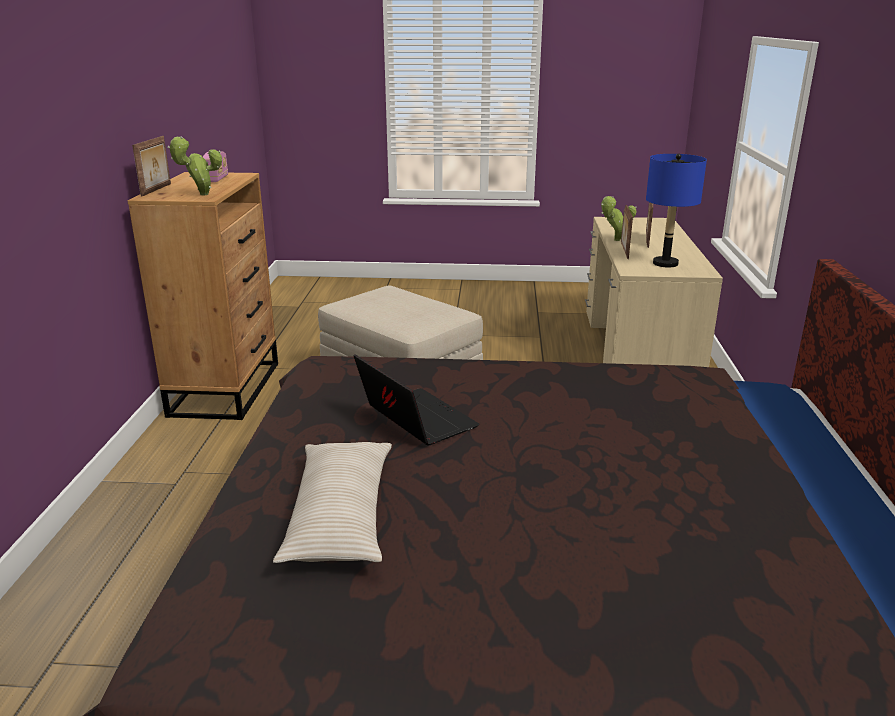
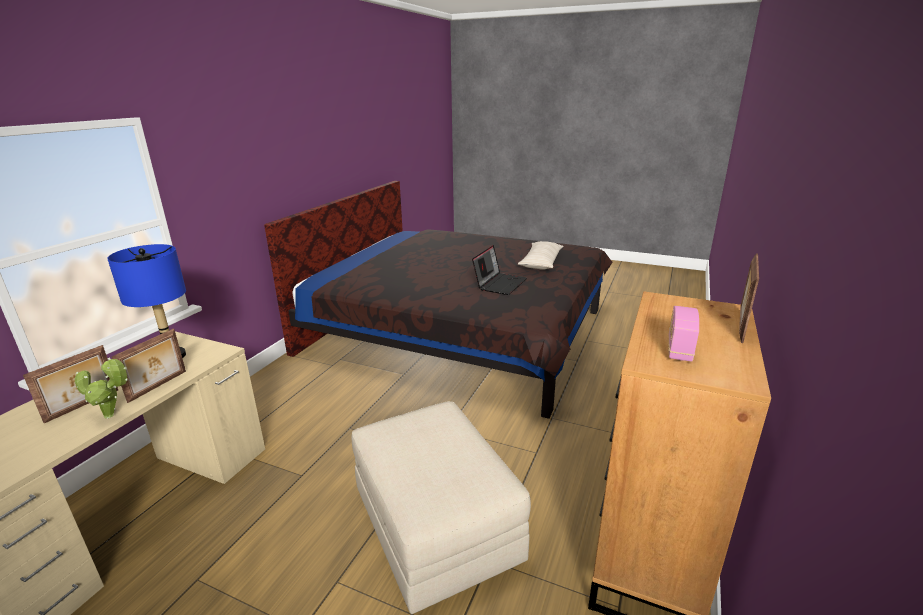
camera: 160 degrees left, 0 degrees up
(201, 195) = (668, 305): potted plant -> none
(414, 420) = (499, 283): laptop -> laptop turned 135 degrees counterclockwise

